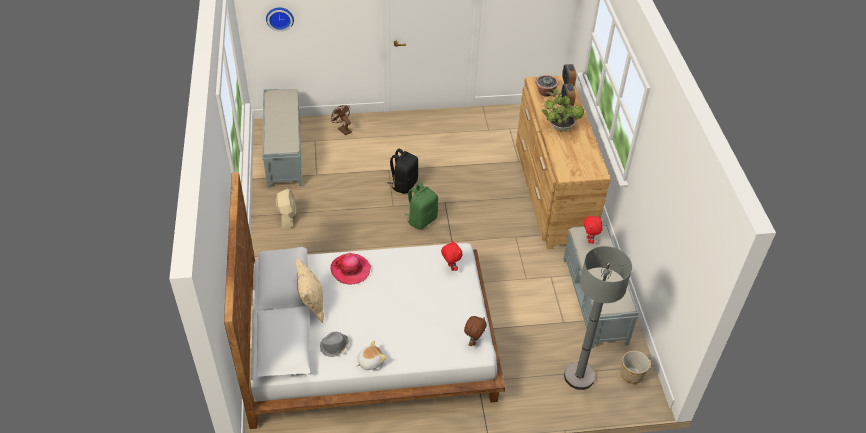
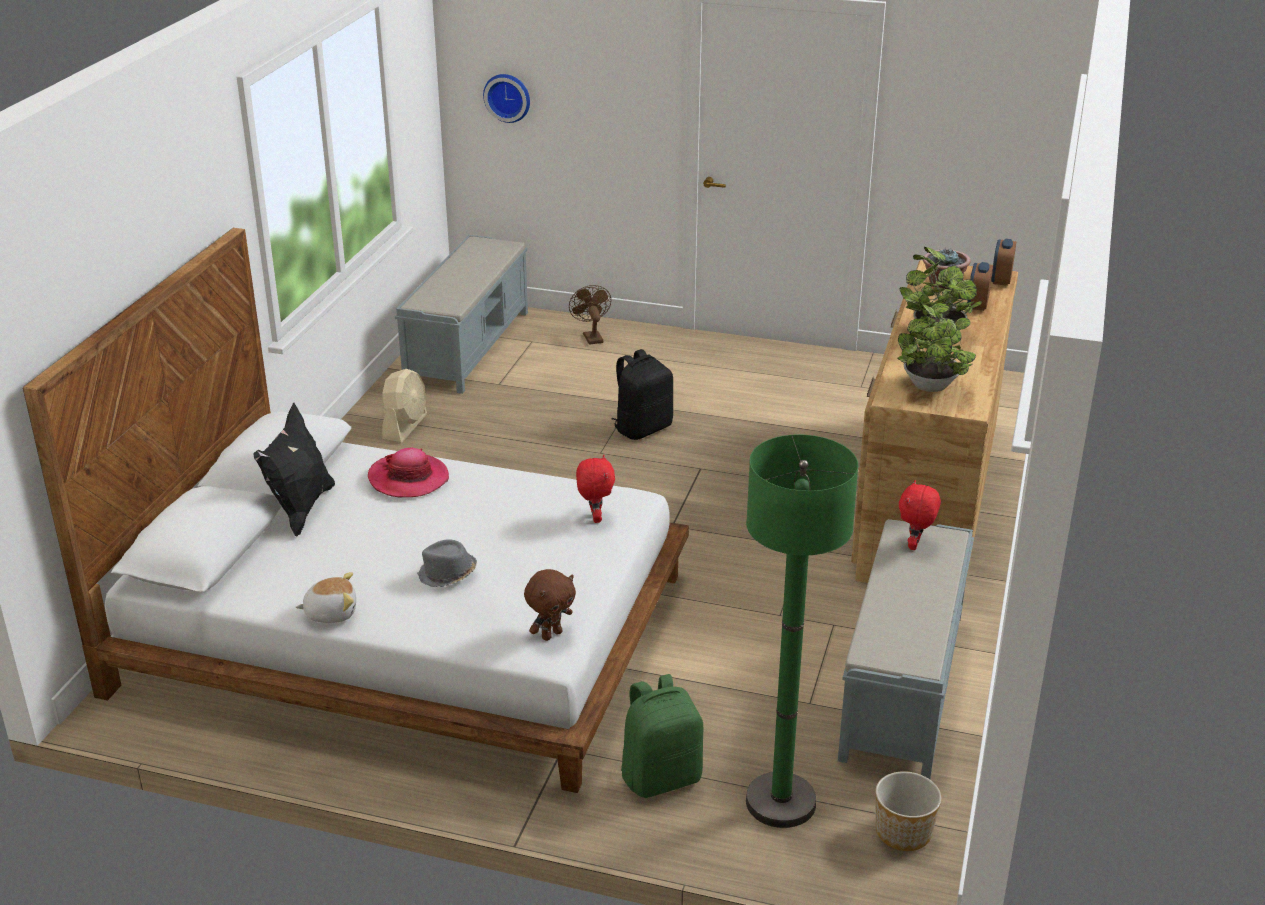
camera: 25 degrees right, 15 degrees down
(311, 305) = (300, 509): beige pillow -> black pillow
(334, 346) = (287, 575): grey hat -> grey hat (447, 574)
(421, 219) = (638, 483): green backpack -> green backpack (661, 777)
(577, 164) = (930, 388): none -> potted plant
(579, 376) = (780, 802): grey floor lamp -> green floor lamp

